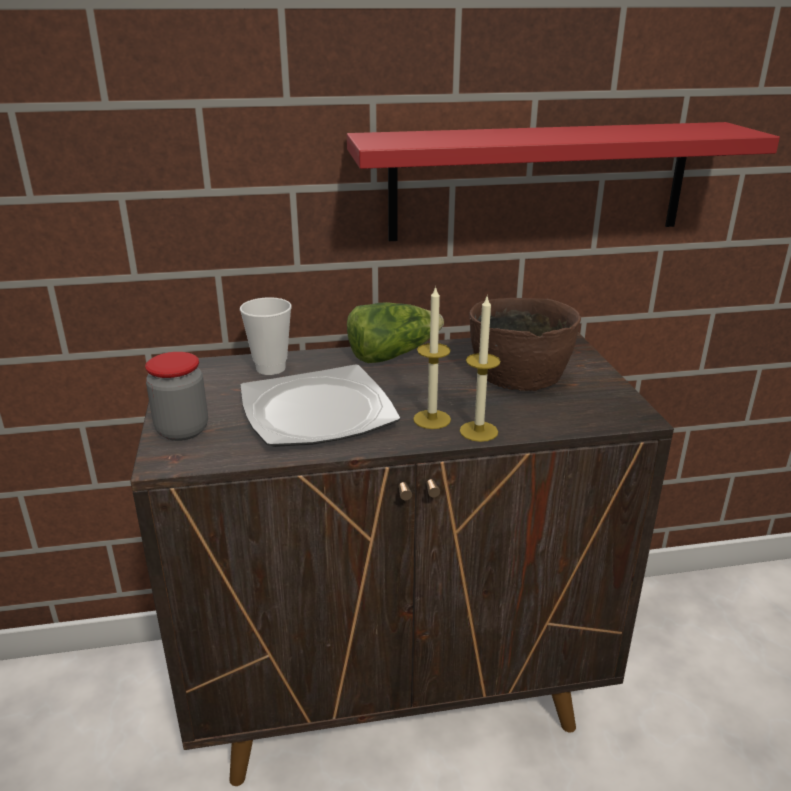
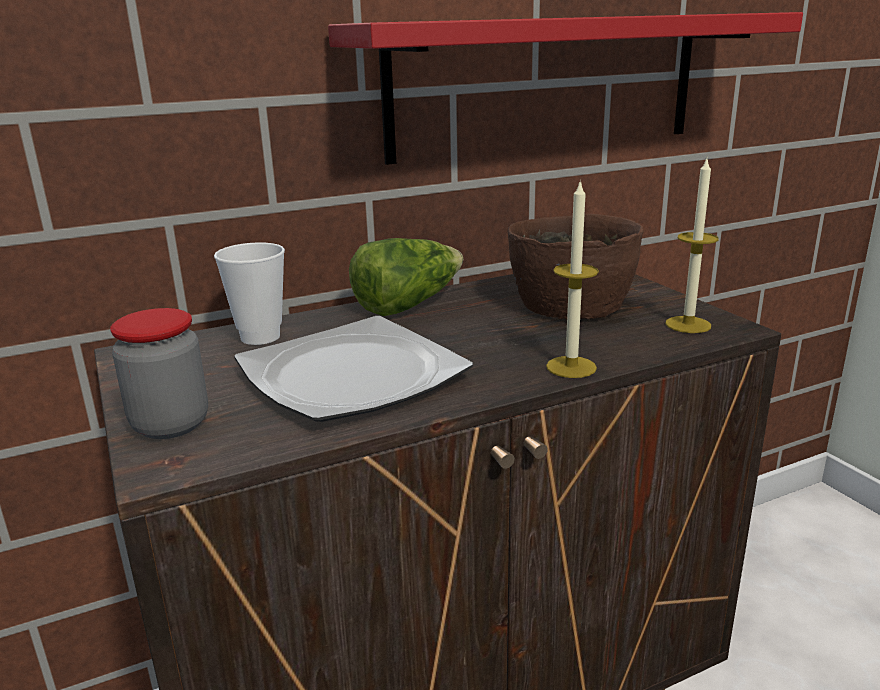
camera: 15 degrees left, 5 degrees down
(432, 419) = (505, 363): candle -> candle (688, 324)

